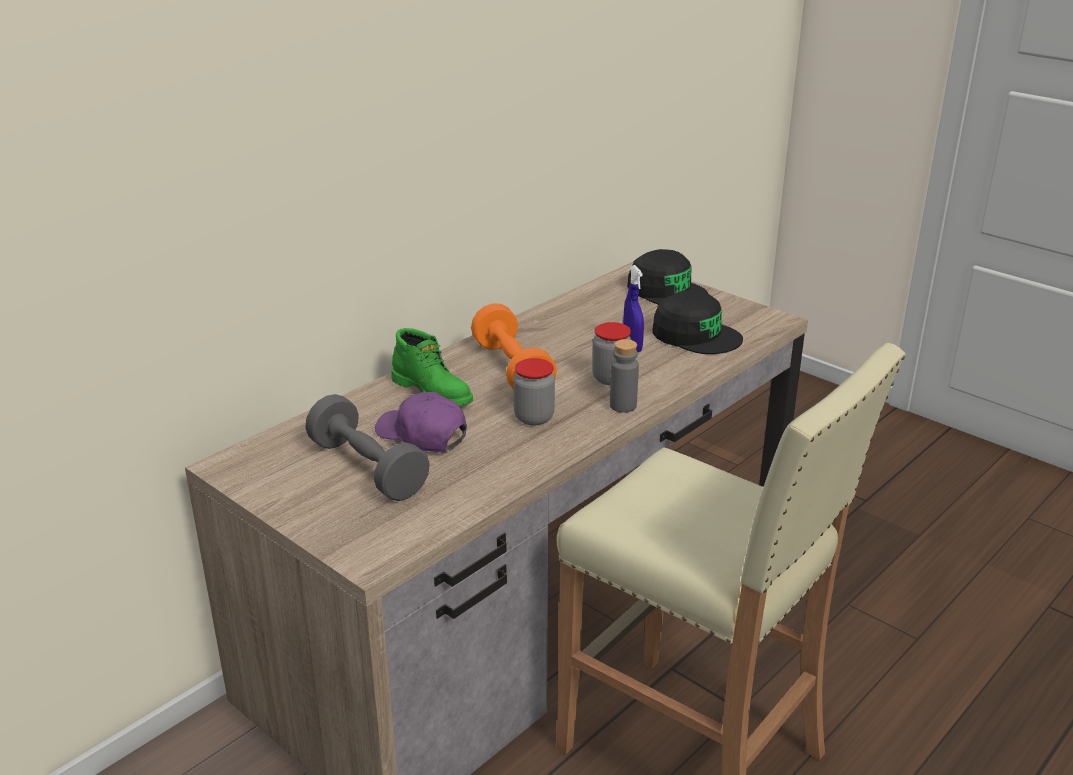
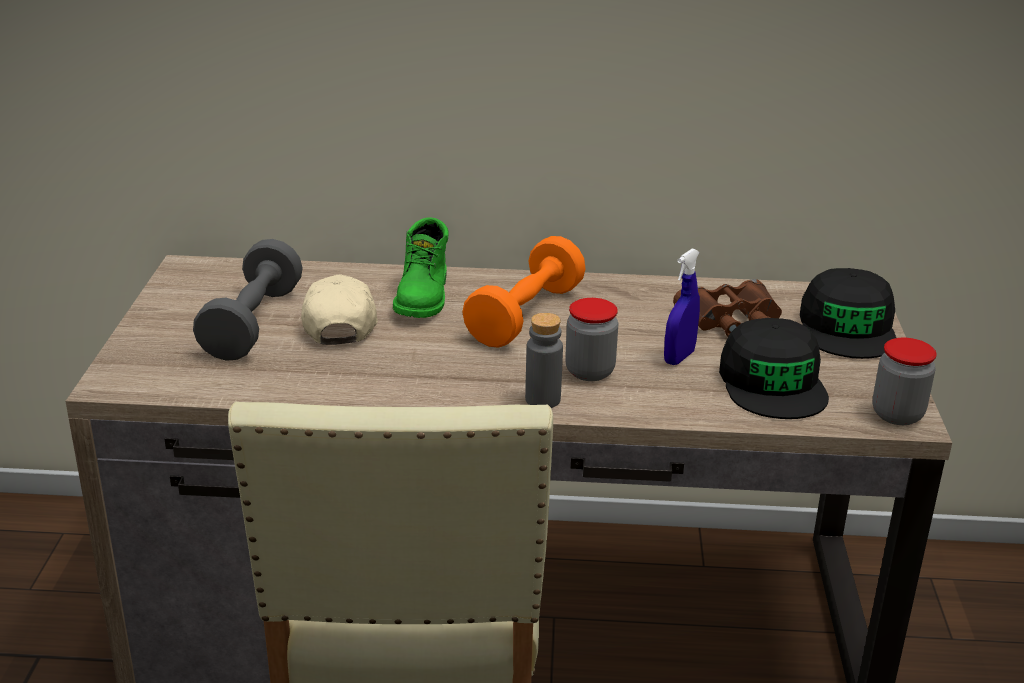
camera: 50 degrees right, 0 degrees up
(422, 435) = (340, 323): purple cap -> beige cap
(534, 417) = (448, 362): jar -> jar (897, 414)
(610, 314) = (731, 319): none -> brown binoculars

